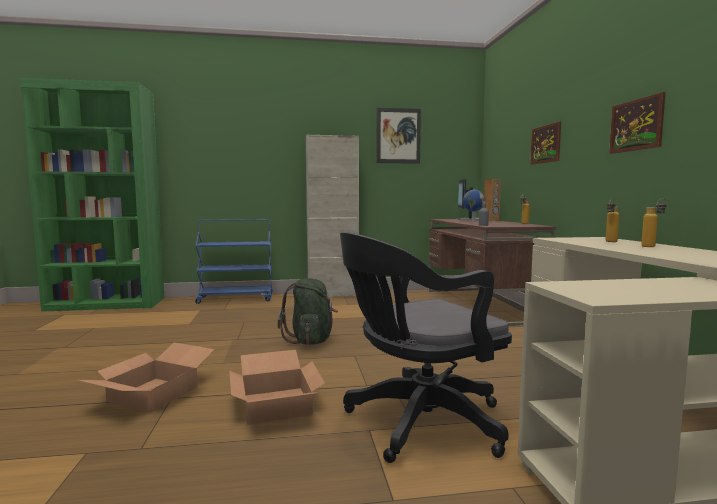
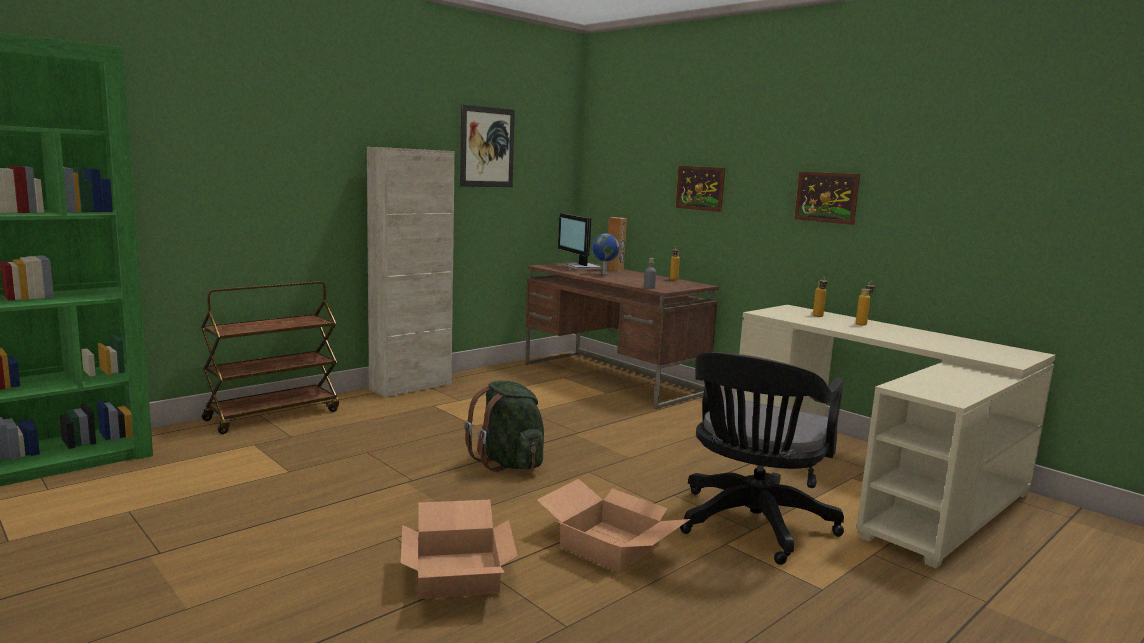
camera: 35 degrees left, 5 degrees up
(236, 299) = (273, 415): blue cart -> brown cart

